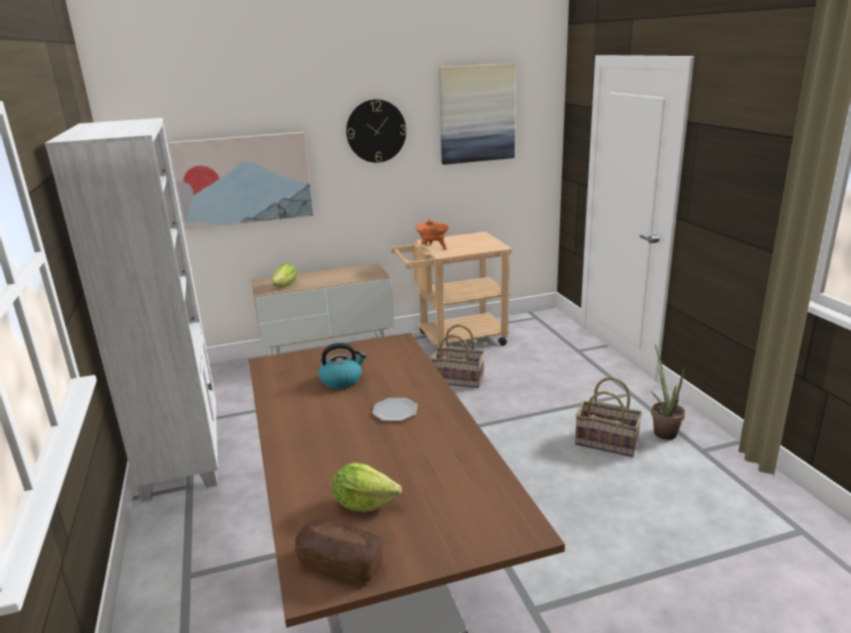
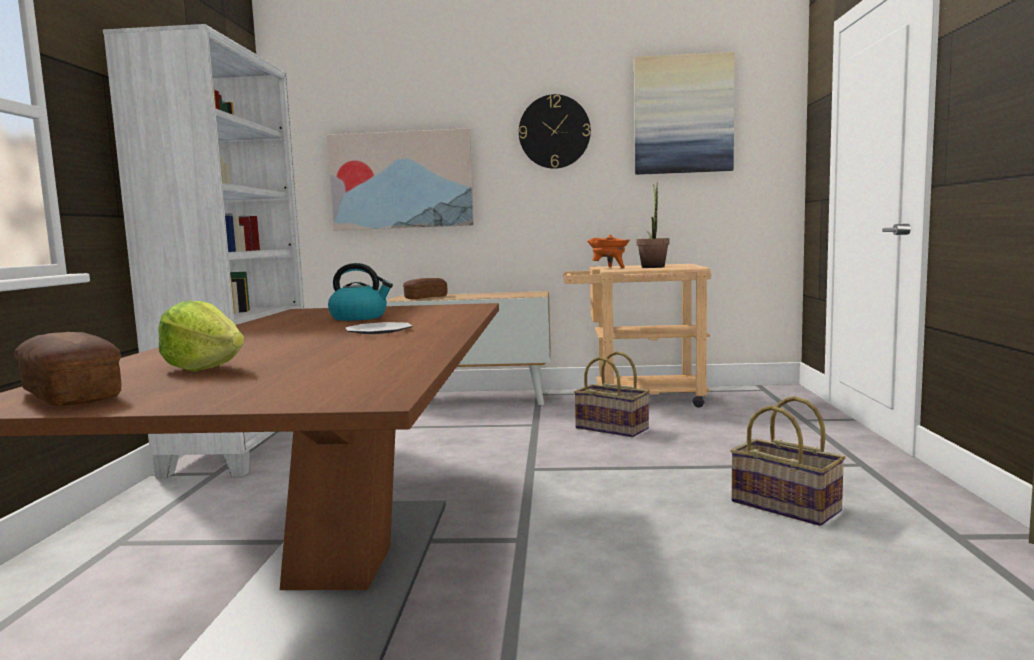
camera: 20 degrees right, 15 degrees down
(285, 285) = (426, 297): lettuce -> bread
(662, 430) = (894, 506): potted plant -> potted plant (653, 267)

